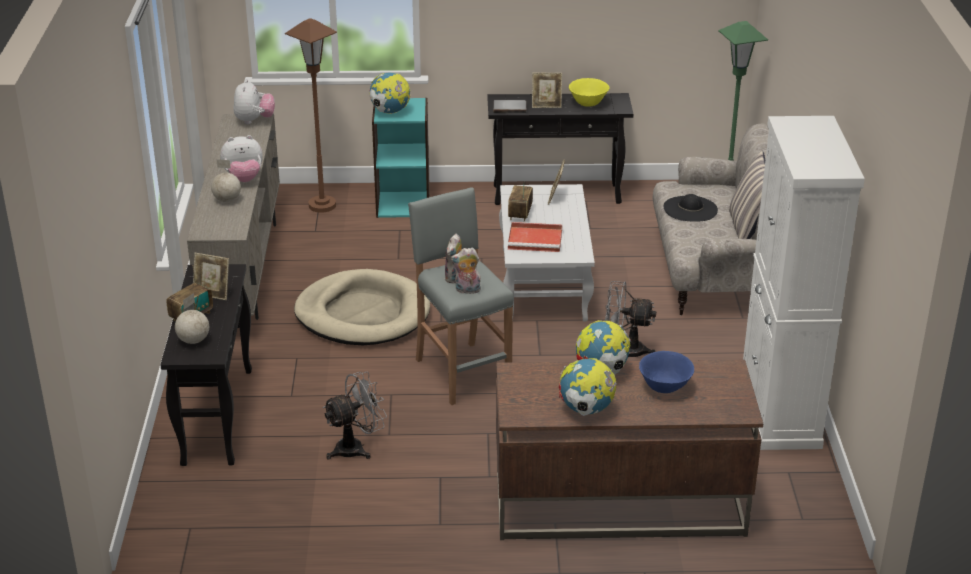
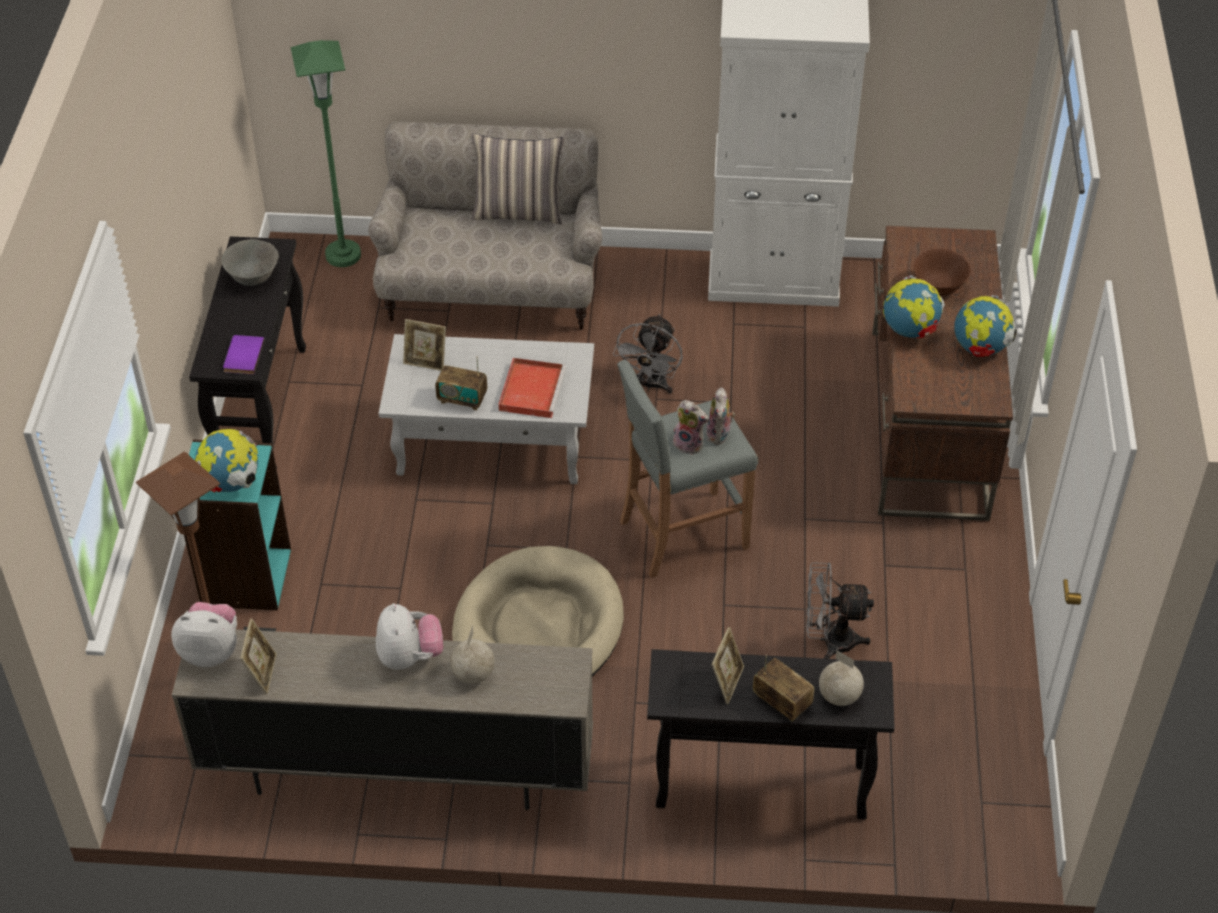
camera: 85 degrees left, 15 degrees up
(356, 448) = (830, 640): grey fan -> grey fan turned 60 degrees counterclockwise
(509, 107) = (242, 356): grey book -> purple book
(546, 105) = (245, 319): picture frame -> picture frame (262, 673)
(588, 104) = (253, 277): yellow bowl -> grey bowl
(665, 387) = (938, 287): blue bowl -> brown bowl
(690, 209) = (462, 251): black hat -> none

